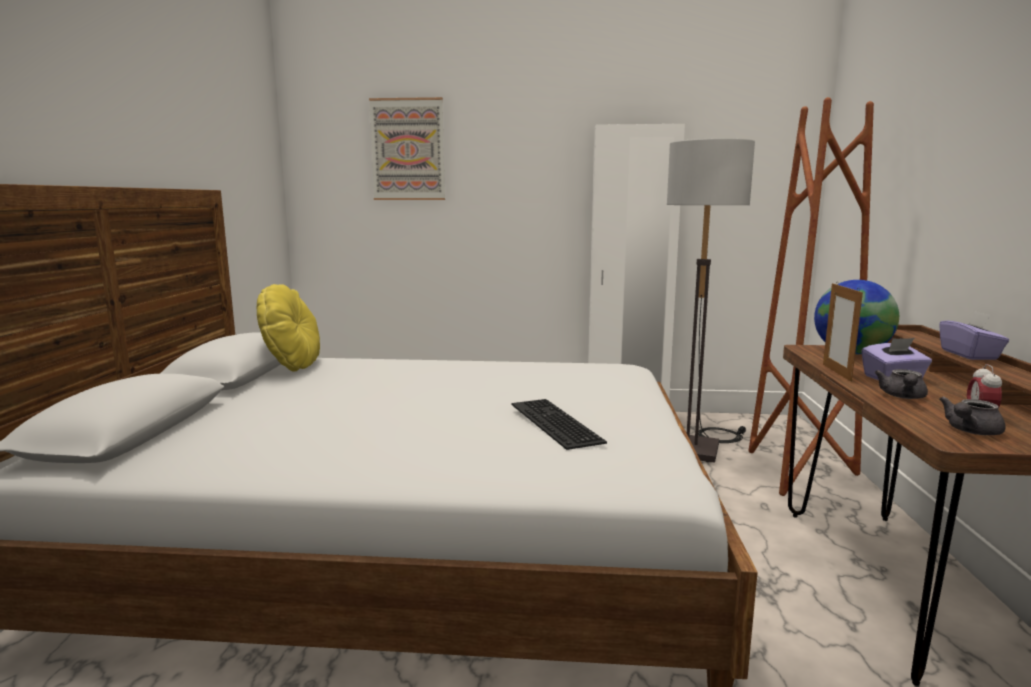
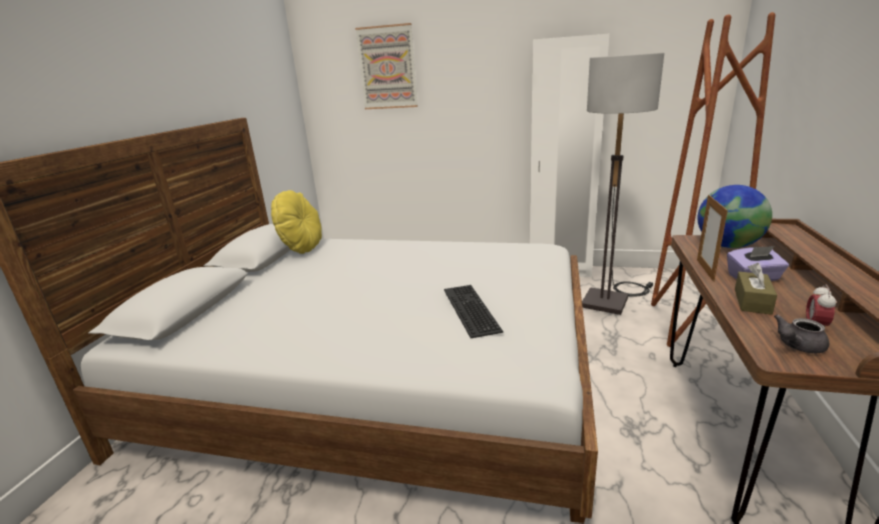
camera: 10 degrees right, 10 degrees up
(902, 397) = (752, 301): grey teapot -> brown tissue box
(969, 355) = (827, 259): purple tissue box -> none

